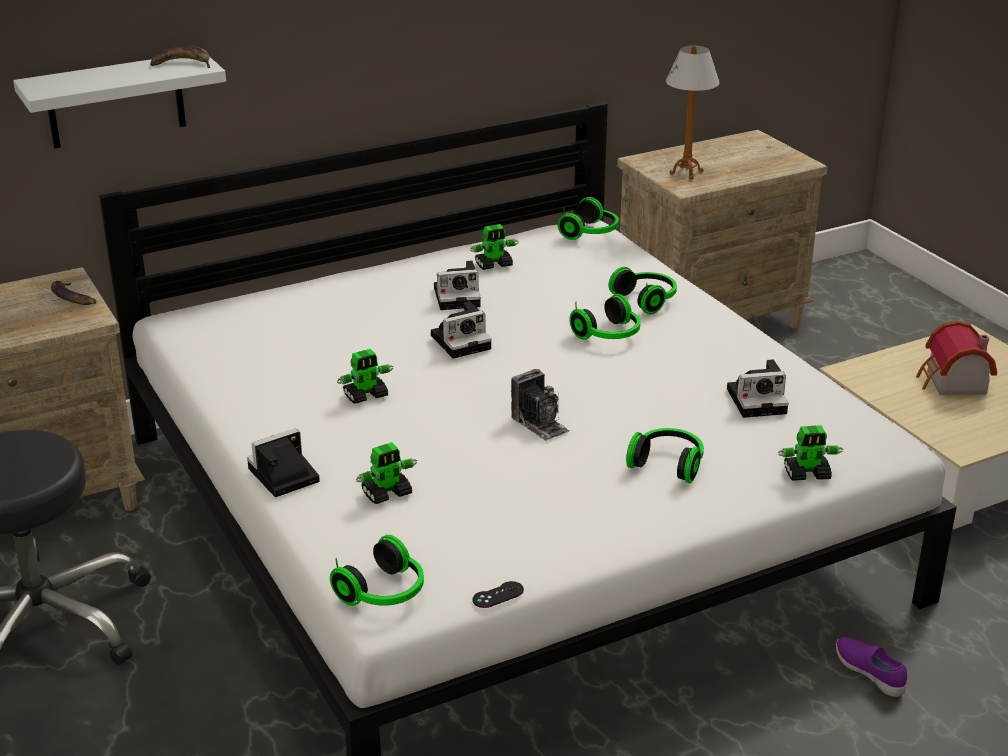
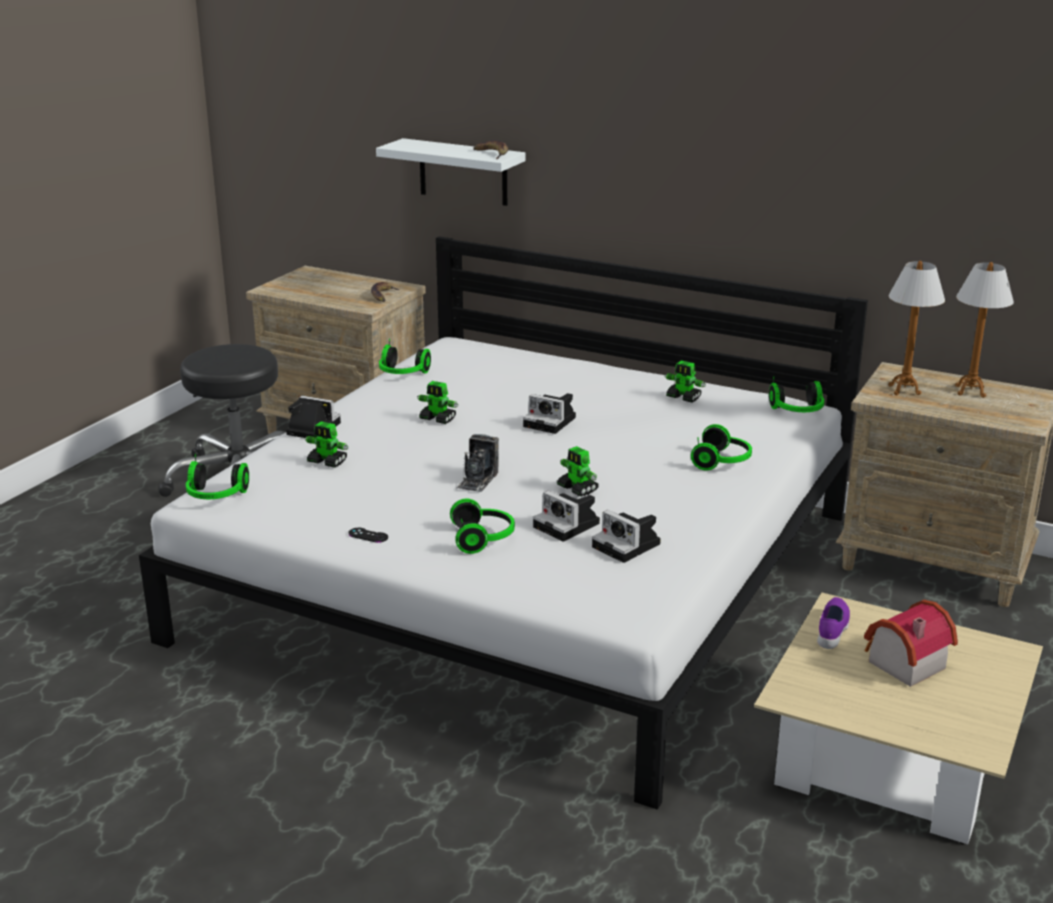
camera: 55 degrees right, 5 degrees down
(459, 296) = (616, 402): camera -> camera (568, 526)
(498, 595) = (250, 530): black game controller -> black game controller (368, 535)
(609, 335) = (641, 465): headphones -> headphones (402, 374)
(719, 154) = (970, 391): none -> table lamp
(807, 474) = (540, 594): toy robot -> toy robot (577, 489)
(870, 674) = (512, 800): purple shoe -> purple shoe (833, 631)

